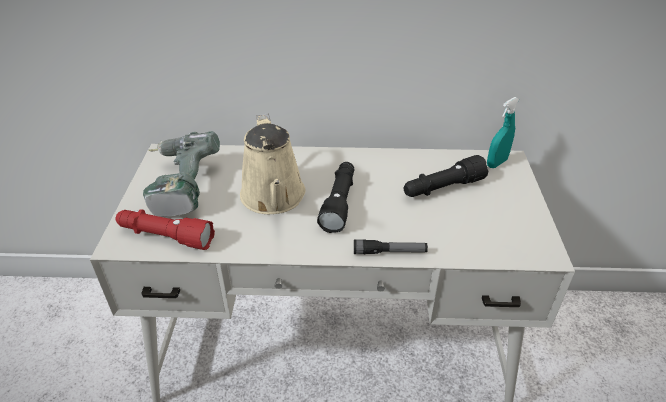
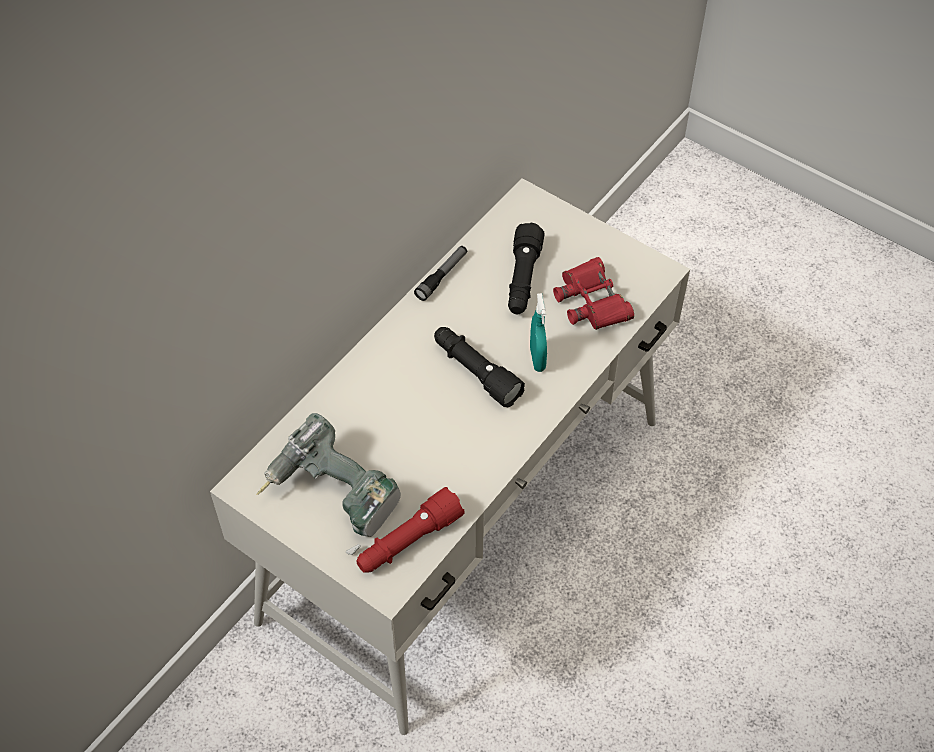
camera: 55 degrees left, 15 degrees up
(274, 198) = (422, 421): beige watering can -> none
(389, 252) = (573, 375): flashlight -> flashlight (442, 276)
(468, 230) = (592, 301): none -> red binoculars
(496, 163) = (523, 212): turquoise spray bottle -> turquoise spray bottle (537, 359)

